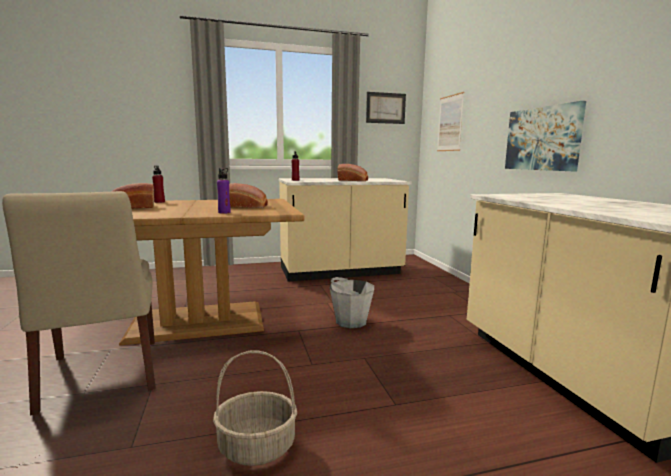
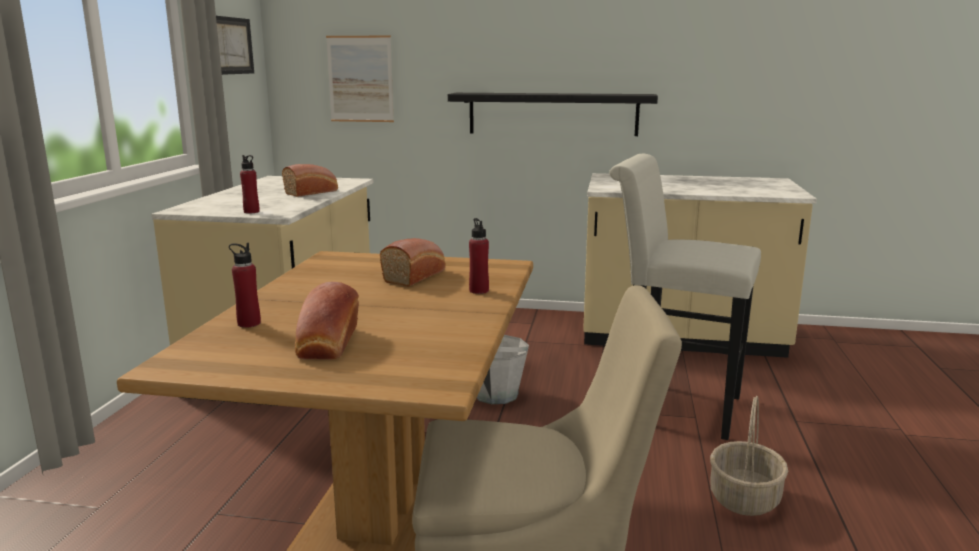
camera: 65 degrees left, 5 degrees up
(224, 212) = (479, 290): purple bottle -> red bottle
(405, 389) = (672, 406): none -> white stool
(542, 139) = (553, 114): picture -> black shelf

